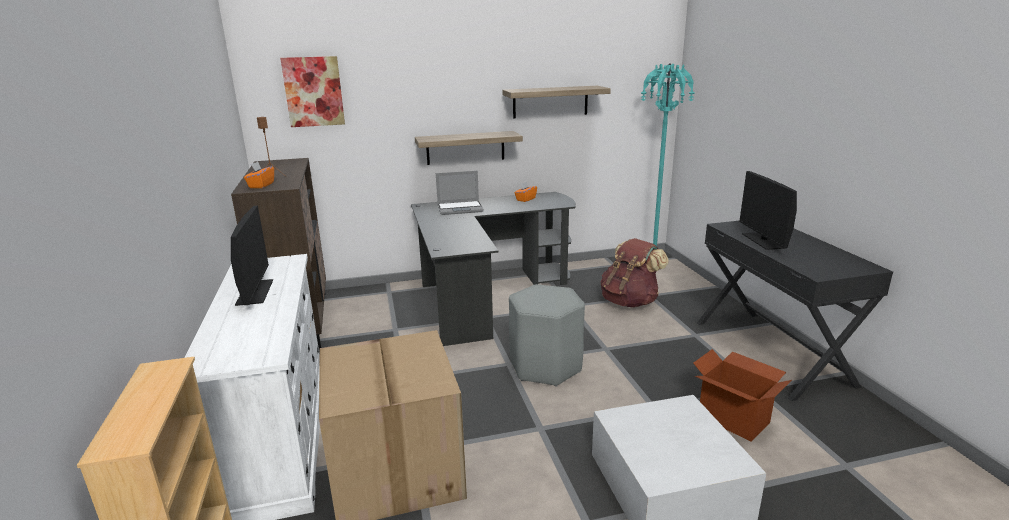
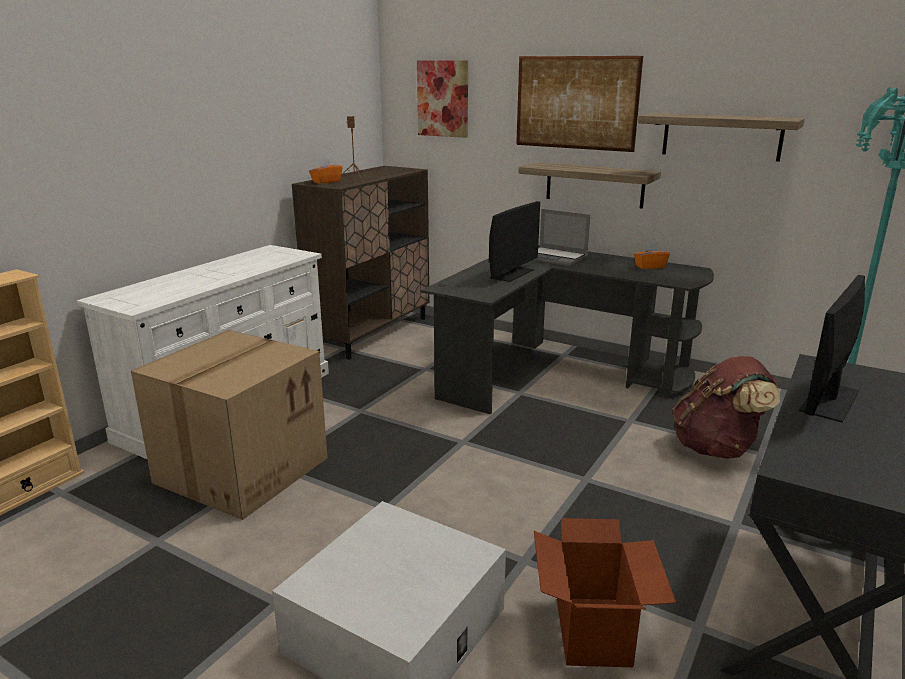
camera: 45 degrees right, 0 degrees up
(255, 292) = (228, 268): monitor -> monitor (512, 274)
(442, 86) = (576, 103): none -> picture
(545, 367) = (490, 462): grey stool -> none

